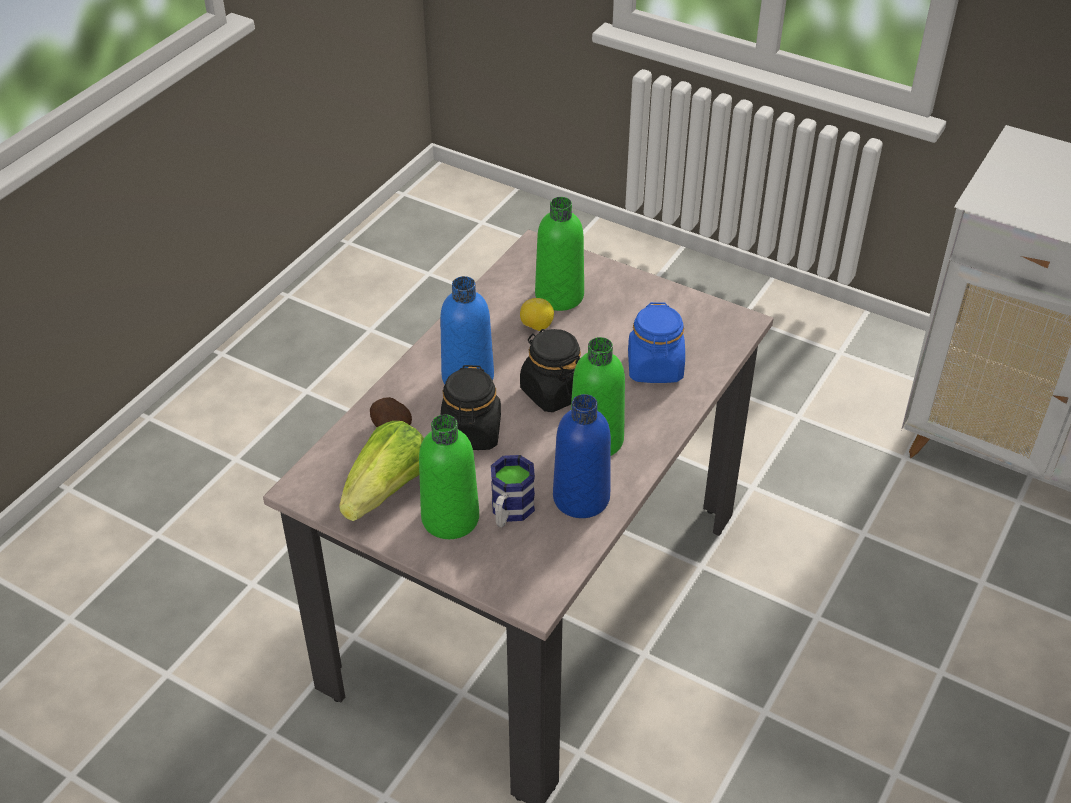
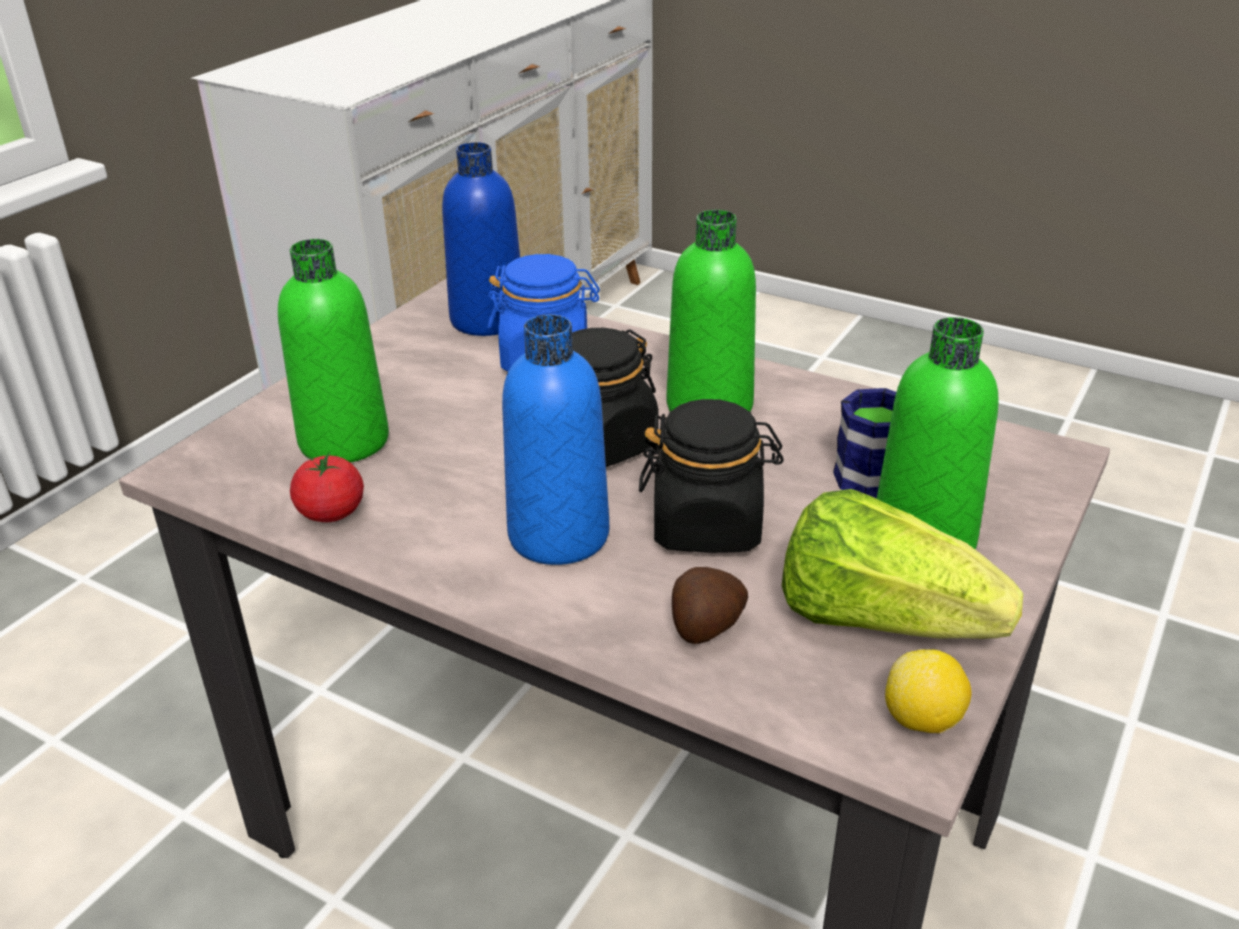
camera: 90 degrees left, 10 degrees down
(493, 300) = (331, 513): none -> tomato
(536, 327) = (425, 463): lemon -> lemon (922, 721)
(581, 498) = (836, 419): blue bottle -> blue bottle (488, 320)

